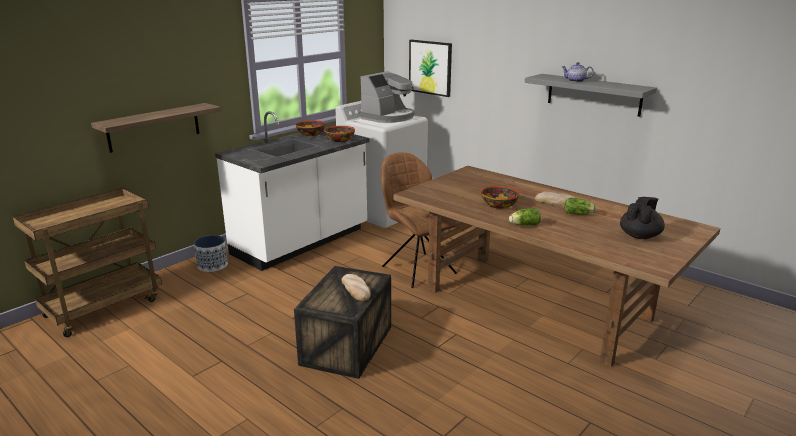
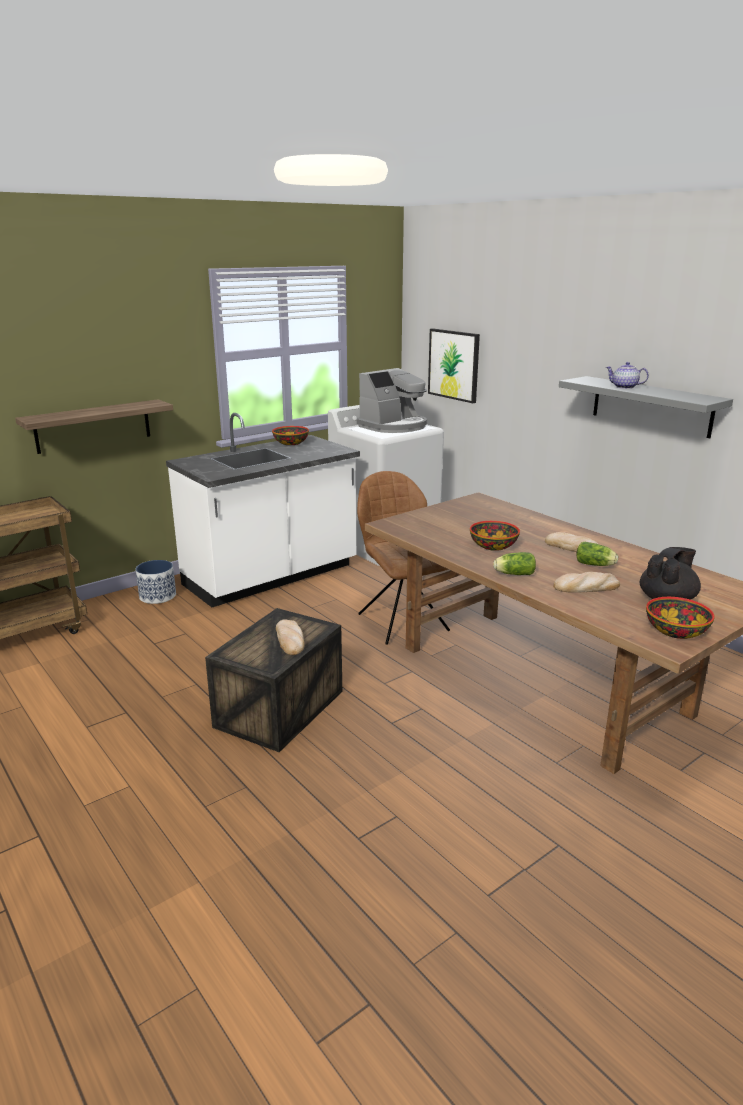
camera: 10 degrees right, 0 degrees up
(339, 140) = (321, 452): bowl -> bowl (676, 631)
(580, 231) = (586, 587): none -> bread

